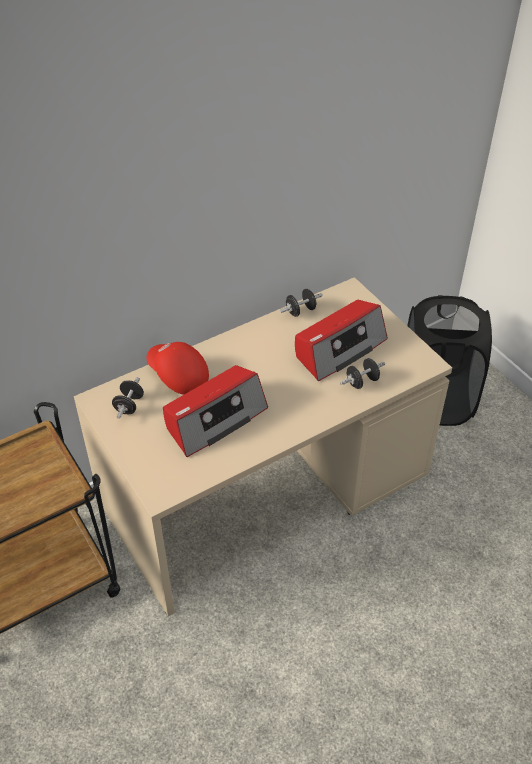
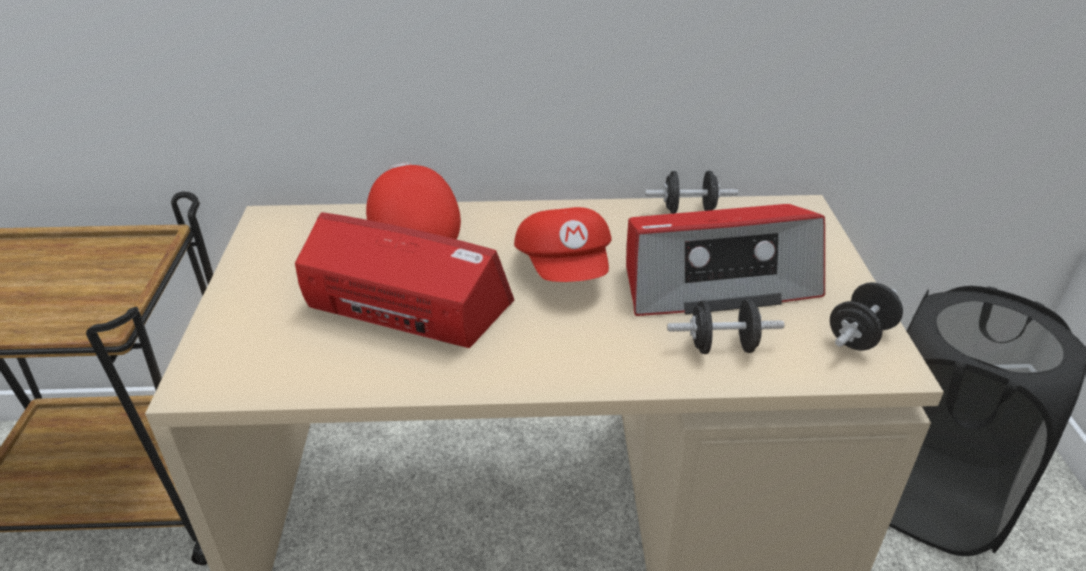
camera: 30 degrees right, 10 degrees down
(129, 405) = (302, 242): black dumbbell -> black dumbbell (859, 336)
(214, 419) = (405, 306): radio -> radio turned 150 degrees counterclockwise
(269, 368) = (566, 268): none -> red cap

